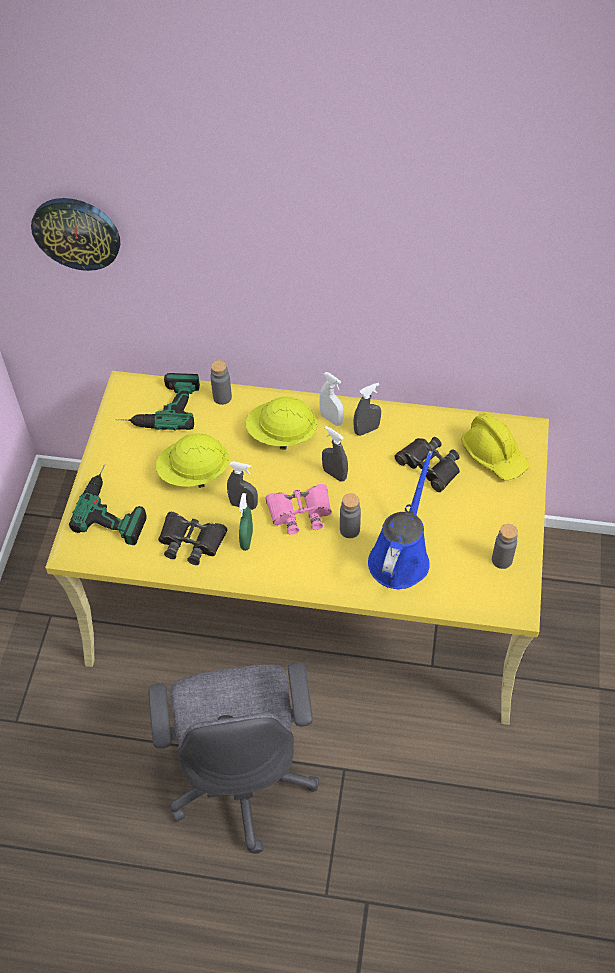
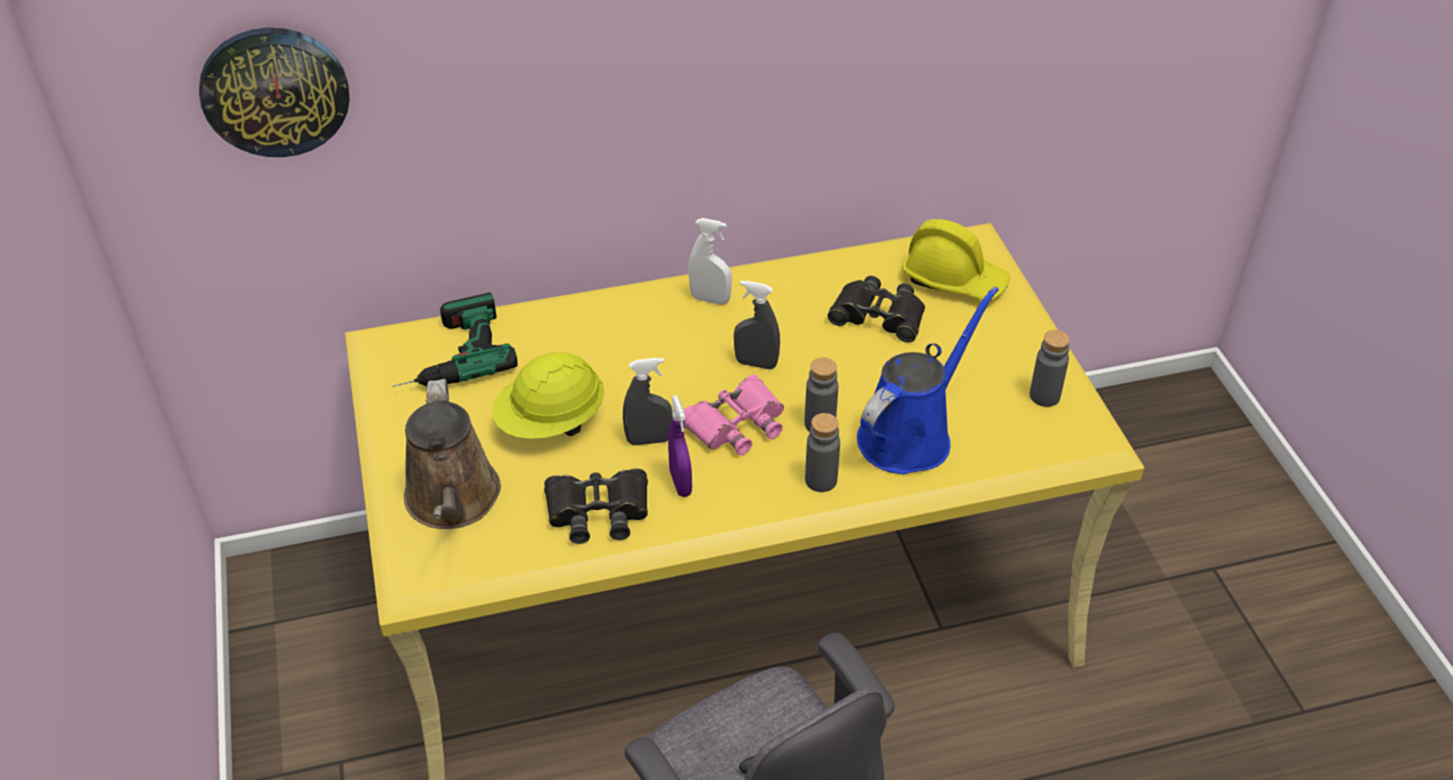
camera: 25 degrees left, 10 degrees down
(115, 506) = (453, 501): power drill -> brown watering can
(222, 397) = (537, 317): grey bottle -> grey bottle (821, 480)
(246, 540) = (680, 483): green spray bottle -> purple spray bottle
(282, 435) = (652, 338): yellow hard hat -> none
(366, 430) = (767, 298): grey spray bottle -> none
(401, 557) = (910, 434): blue watering can -> blue watering can turned 45 degrees clockwise

